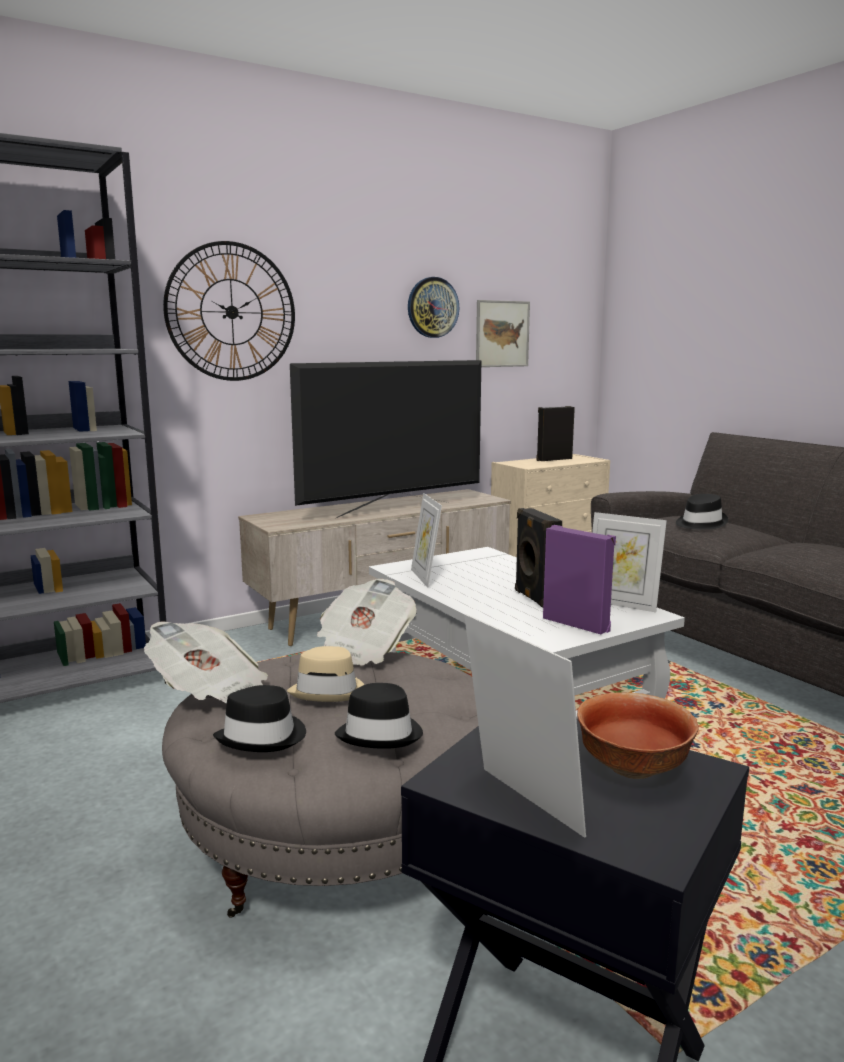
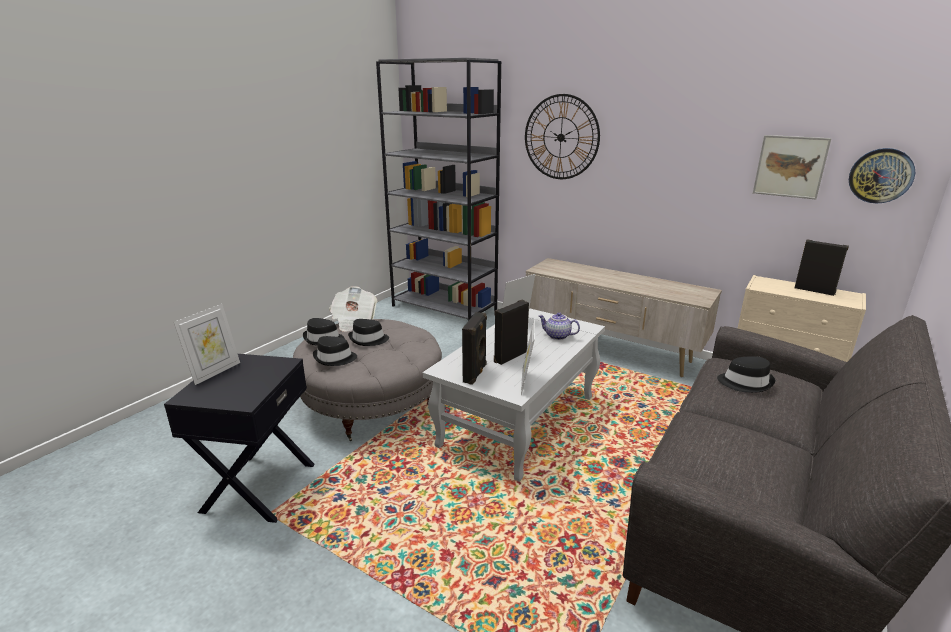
camera: 65 degrees right, 10 degrees up
(329, 691) = (368, 339): beige hat -> black hat
(362, 650) = (419, 335): newspaper -> none
(393, 509) = (618, 283): television -> none
(432, 307) = (715, 140): wall clock -> wall clock (880, 175)
(495, 568) = (557, 336): none -> teapot
(577, 624) = (475, 373): purple speaker -> black speaker
(635, 769) = (244, 388): bowl -> none

